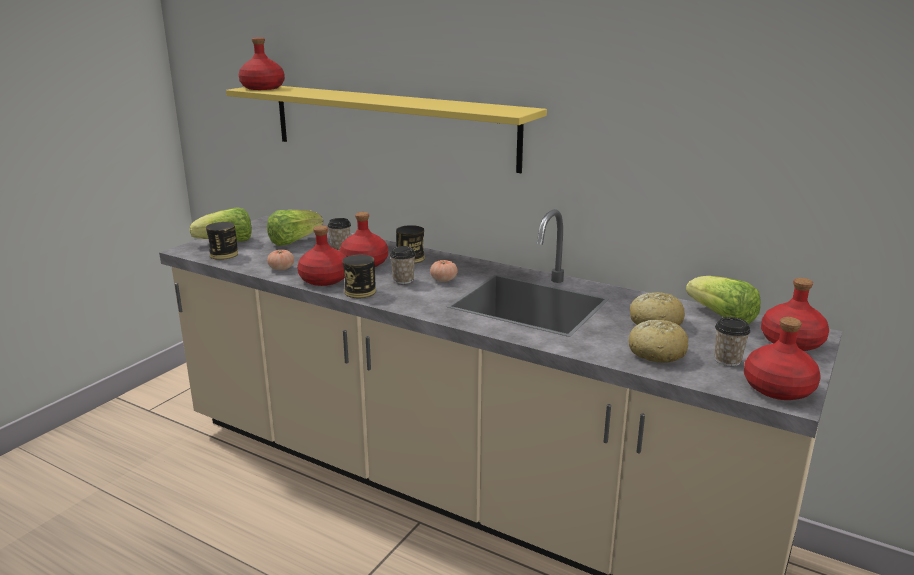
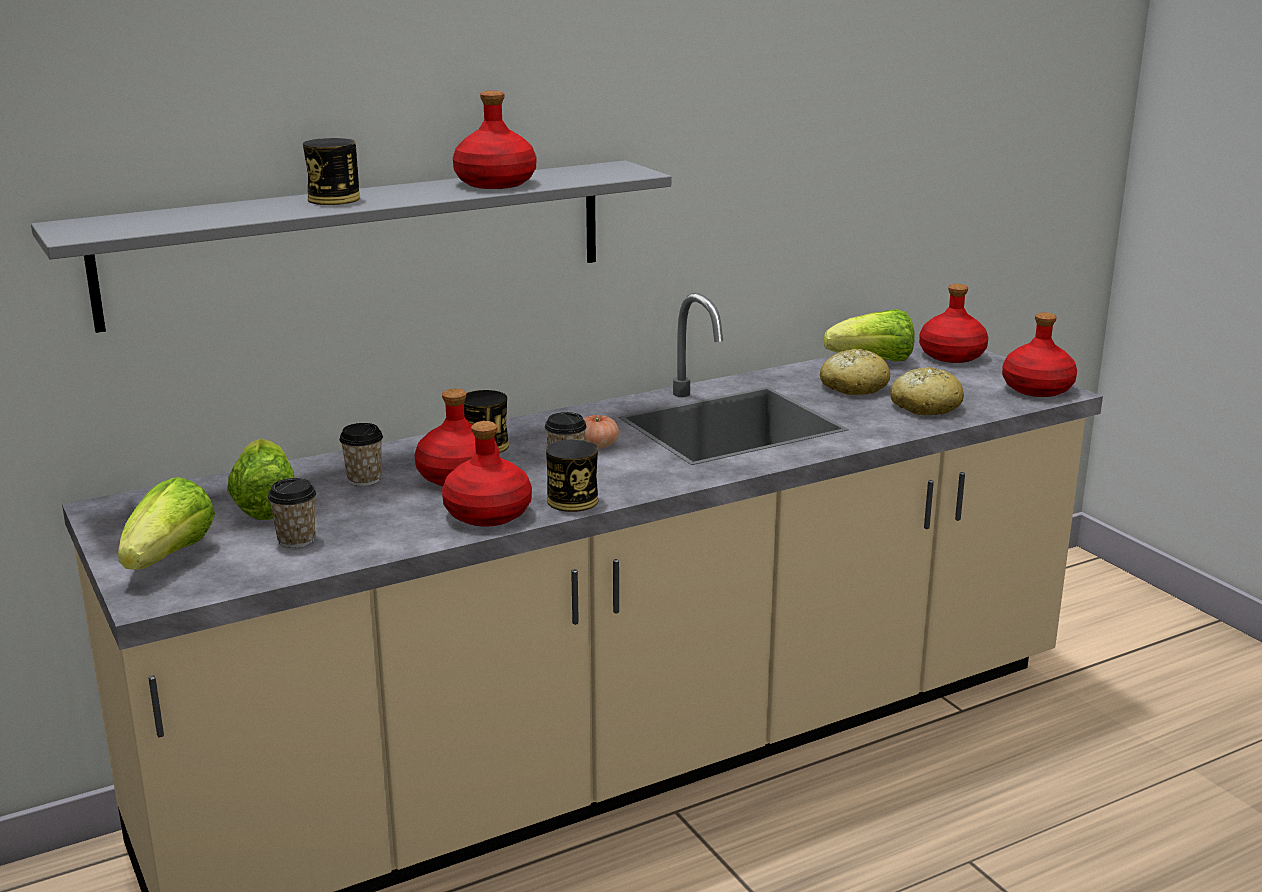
camera: 60 degrees left, 0 degrees up
(224, 254) = (239, 569): can -> can (334, 199)
(262, 88) = (97, 227): red bottle -> red bottle (494, 183)
(281, 268) = (390, 535): tomato -> none
(390, 125) = (361, 241): yellow shelf -> grey shelf
(727, 360) = (967, 387): cup -> cup (296, 540)

